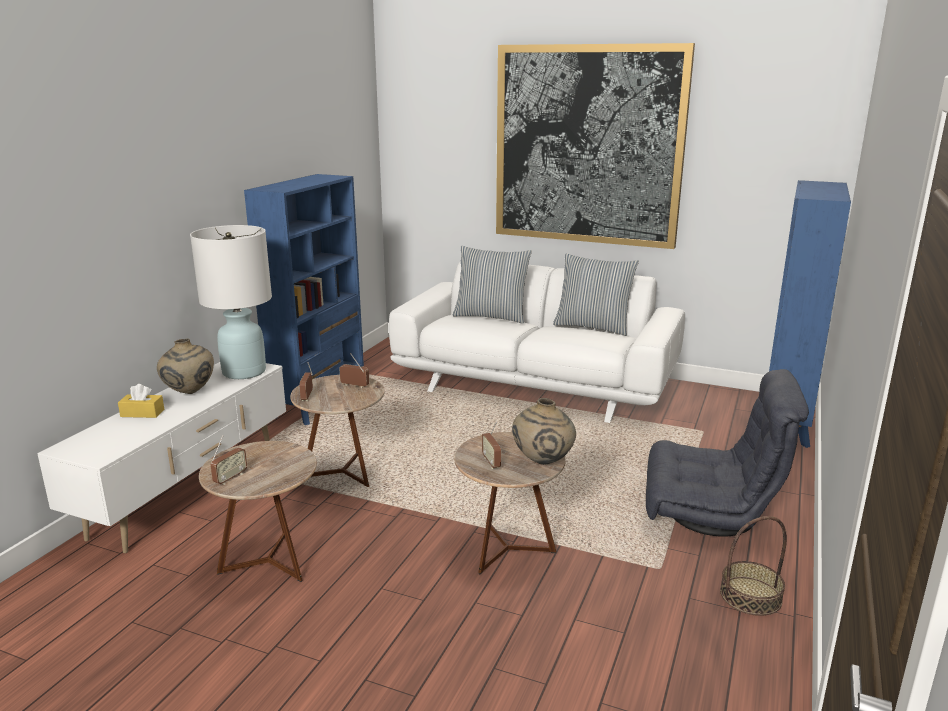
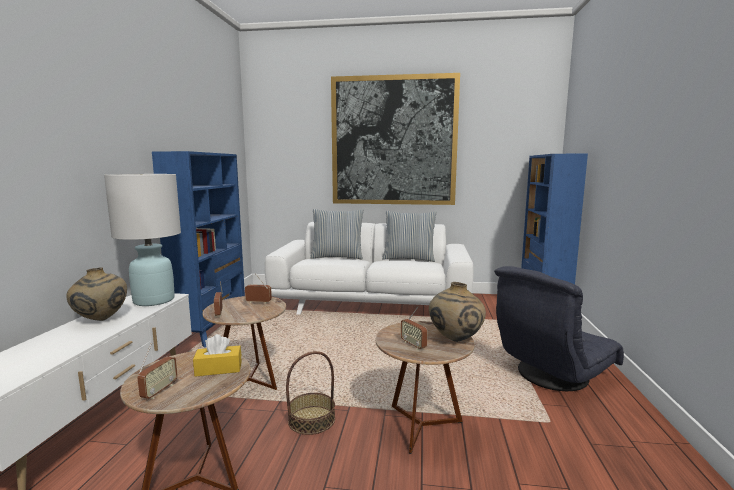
camera: 15 degrees left, 10 degrees down
(142, 413) = (49, 341): yellow tissue box -> yellow tissue box (218, 369)
(710, 515) = (550, 374): grey armchair -> grey armchair turned 150 degrees clockwise
(750, 596) = (631, 433): basket -> basket (311, 420)

